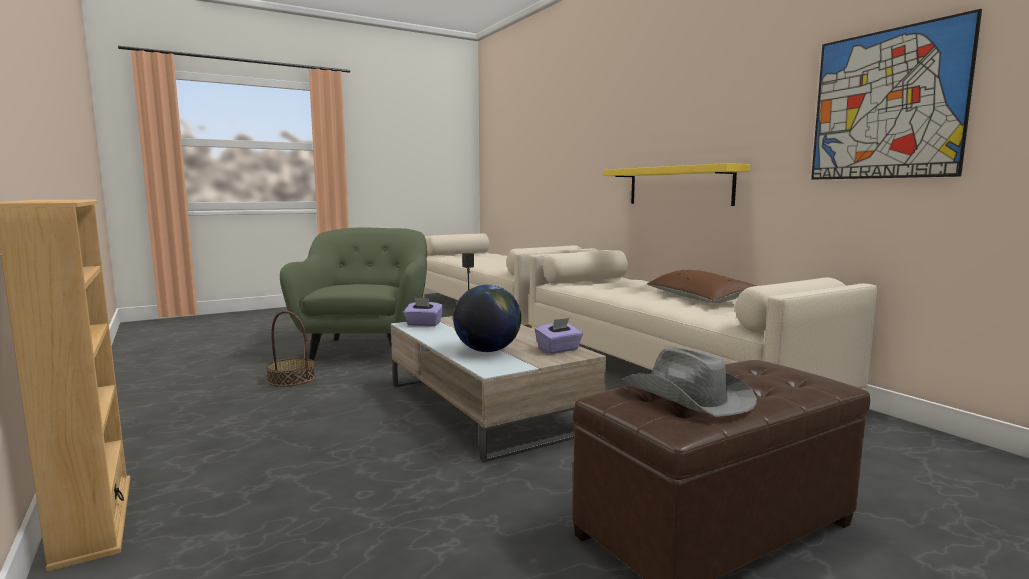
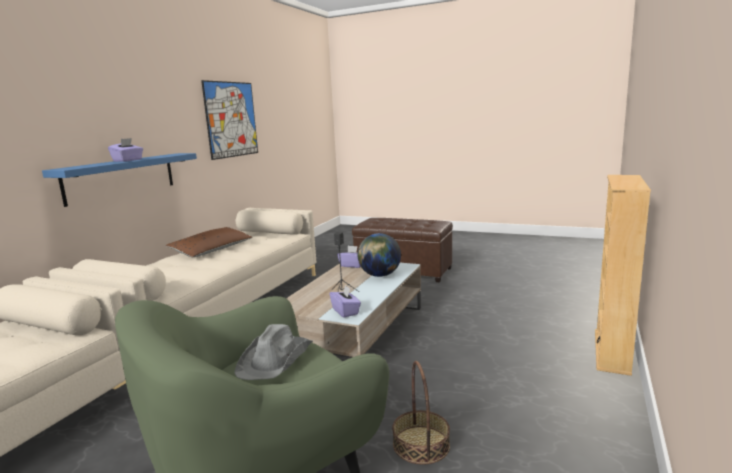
camera: 125 degrees left, 5 degrees up
(662, 166) = (128, 160): none -> purple tissue box
(679, 186) = (121, 177): yellow shelf -> blue shelf
(686, 397) = (419, 223): grey hat -> grey hat (276, 359)

